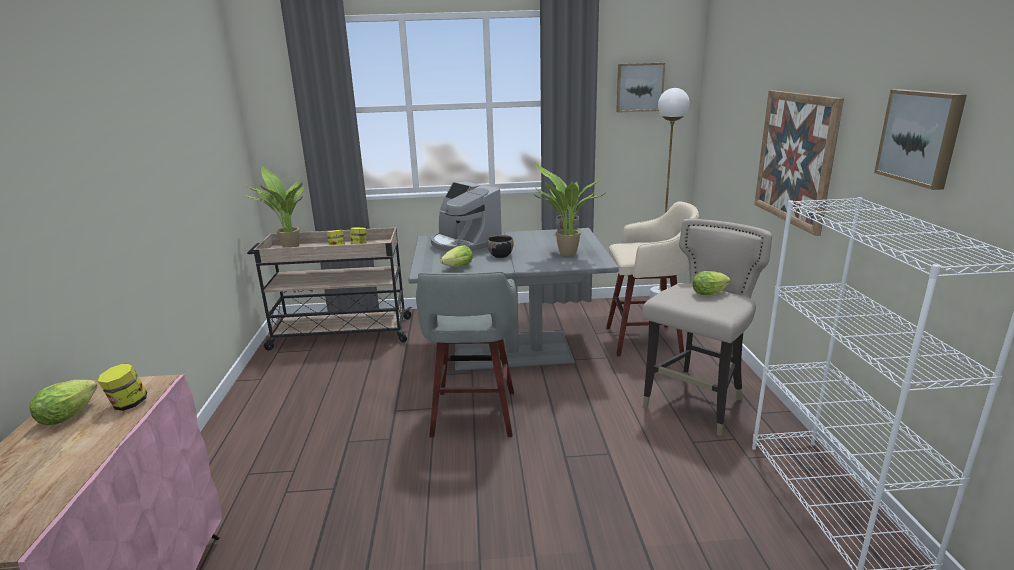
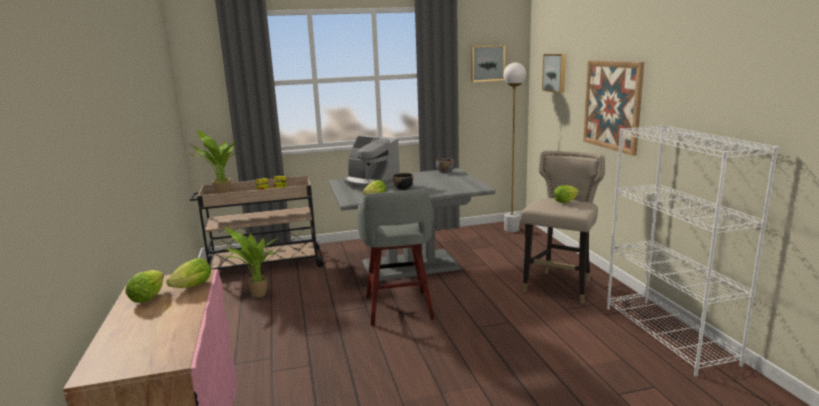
camera: 10 degrees left, 5 degrees down
(128, 404) = (190, 287): jar -> lettuce
(566, 255) = (452, 185): potted plant -> potted plant (257, 296)
(646, 340) = (510, 250): beige stool -> none
(921, 137) = (699, 82): picture -> picture (555, 73)

